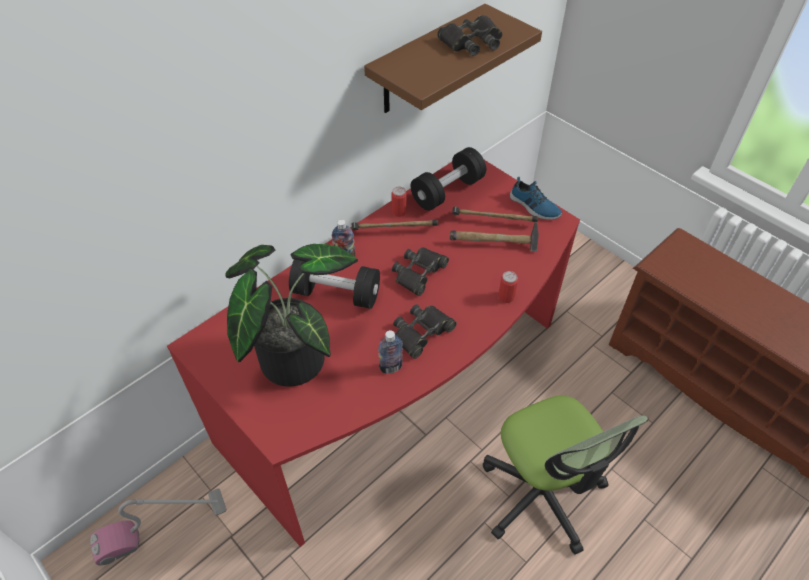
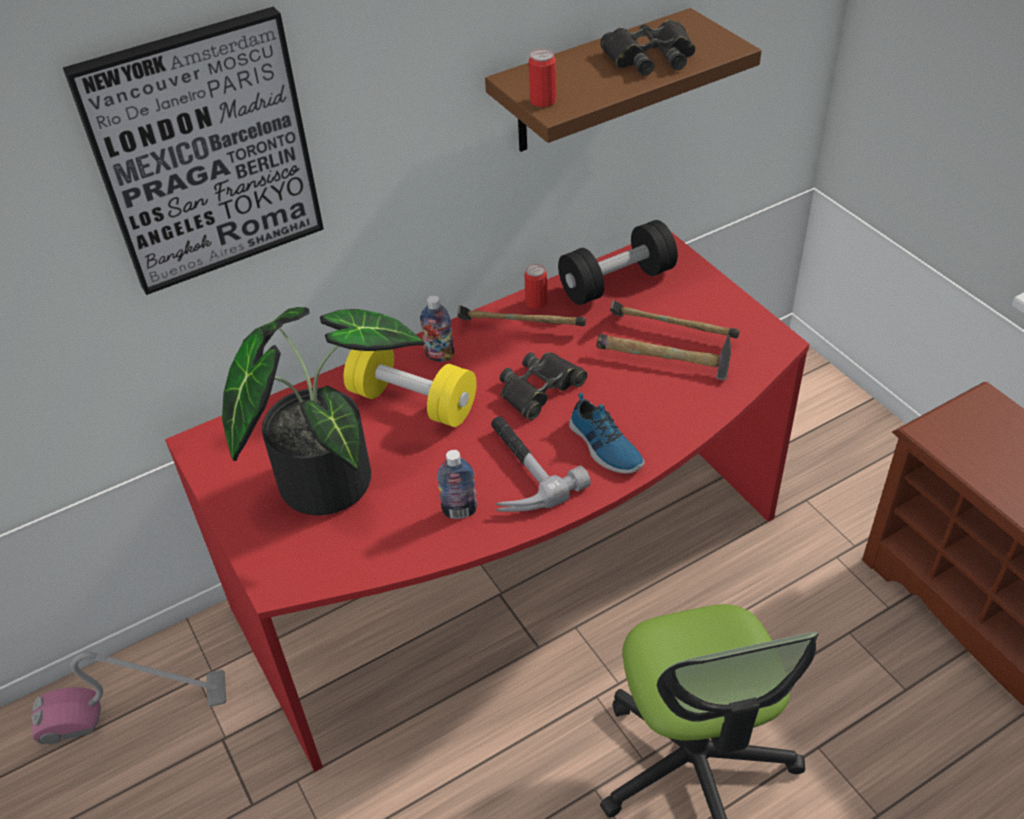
camera: 15 degrees right, 5 degrees down
(184, 144) = (204, 153): none -> picture
(336, 294) = (413, 402): black dumbbell -> yellow dumbbell
(422, 333) = (519, 470): black binoculars -> hammer
(506, 297) = (659, 438): can -> can (543, 101)
(534, 207) = (742, 318): shoe -> shoe (604, 447)

